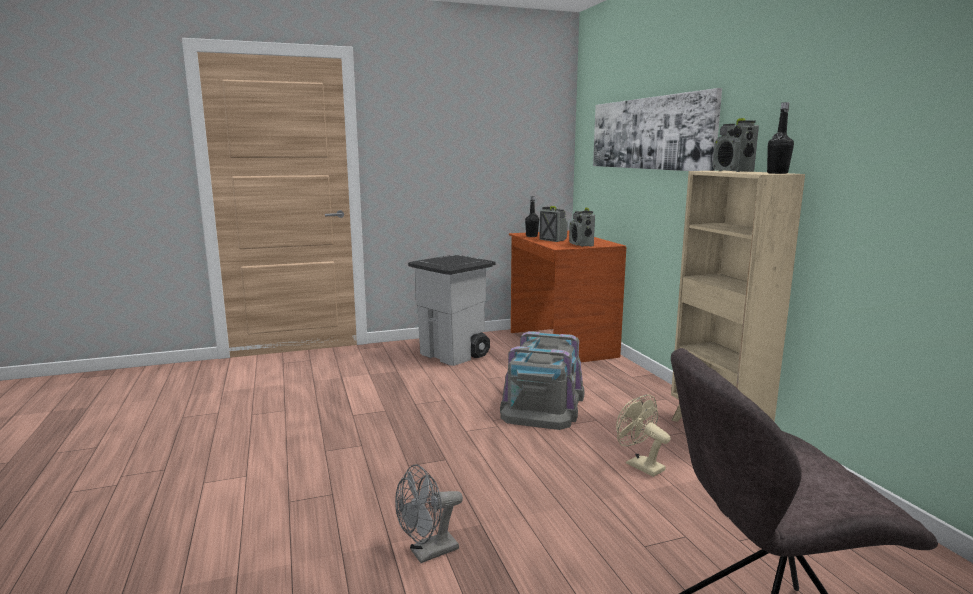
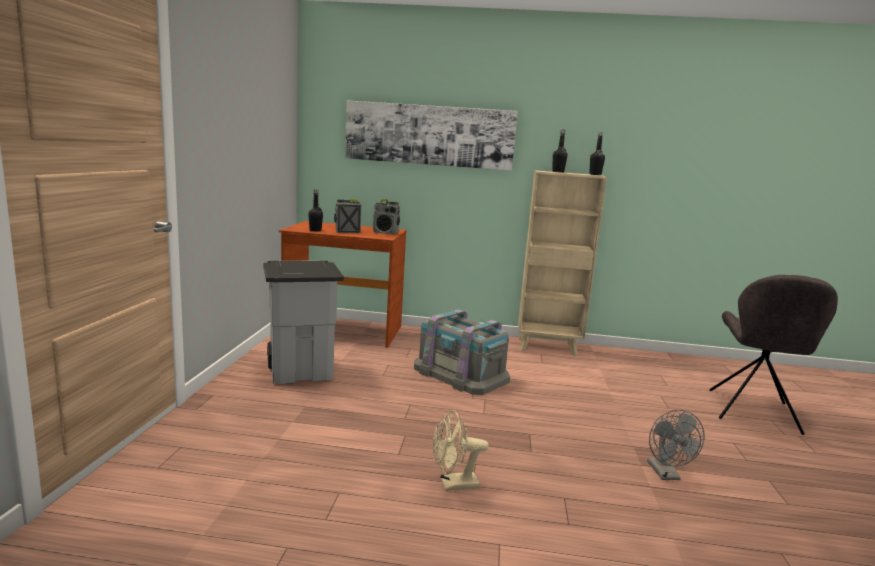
camera: 65 degrees left, 0 degrees up
(639, 465) = (576, 378): beige fan -> beige fan (453, 485)
(733, 171) = (558, 172): radio -> black bottle

